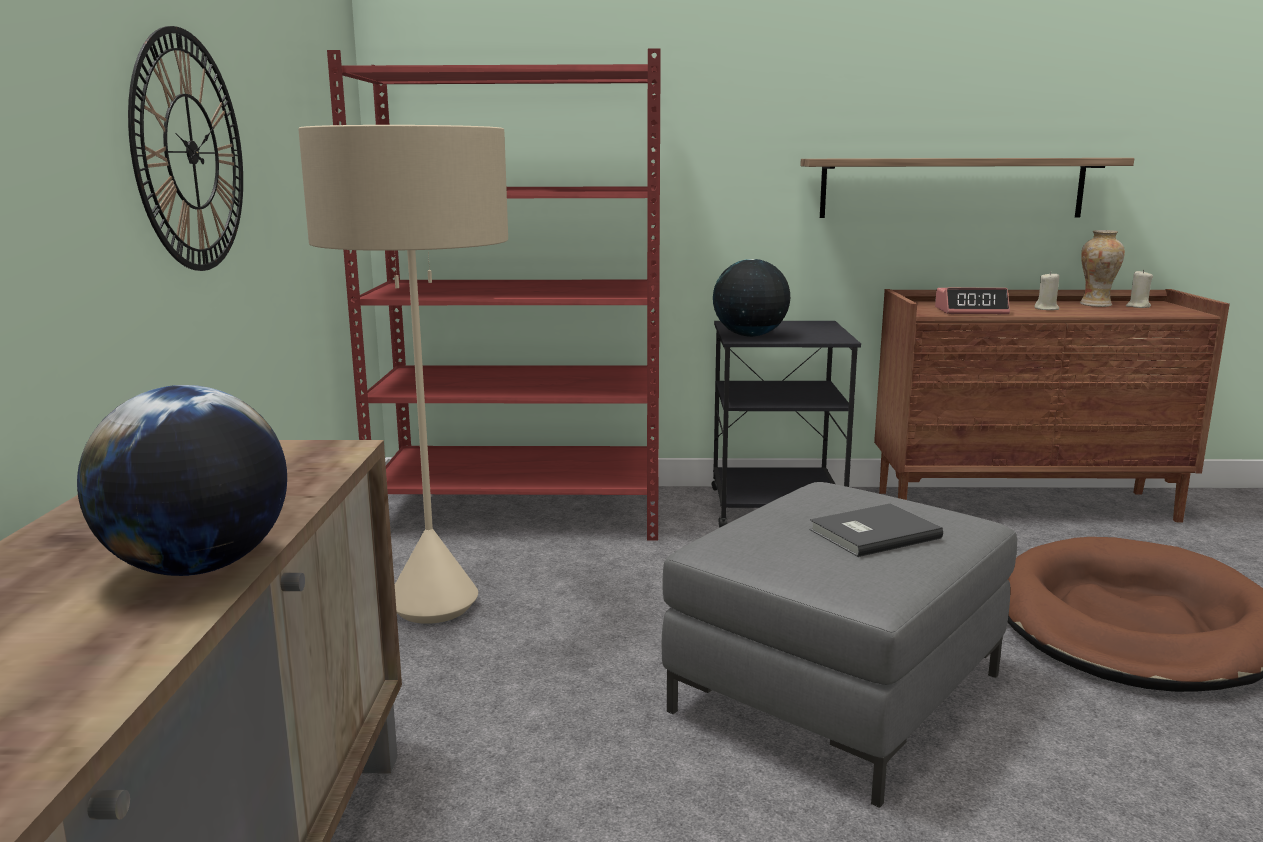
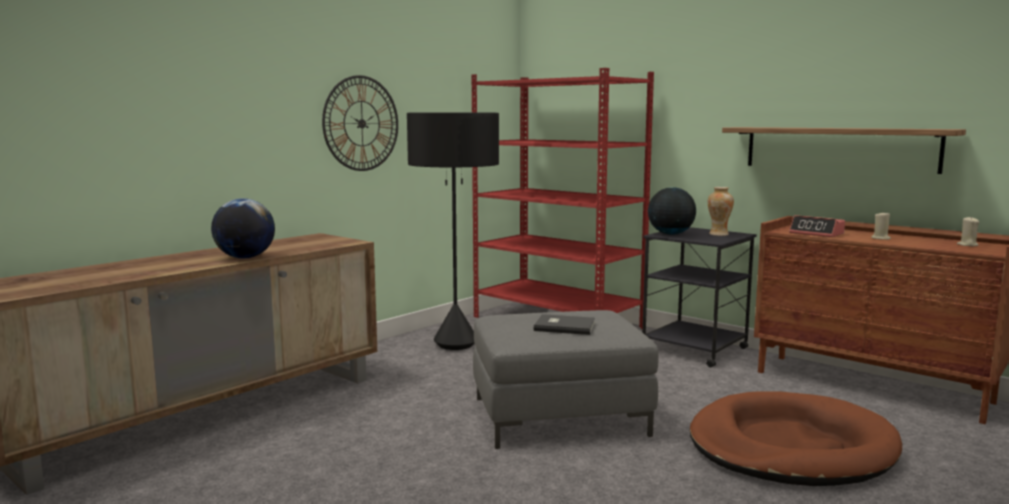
camera: 40 degrees right, 5 degrees down
(433, 607) = (455, 344): beige floor lamp -> black floor lamp
(1096, 305) = (936, 241): vase -> vase (718, 234)

